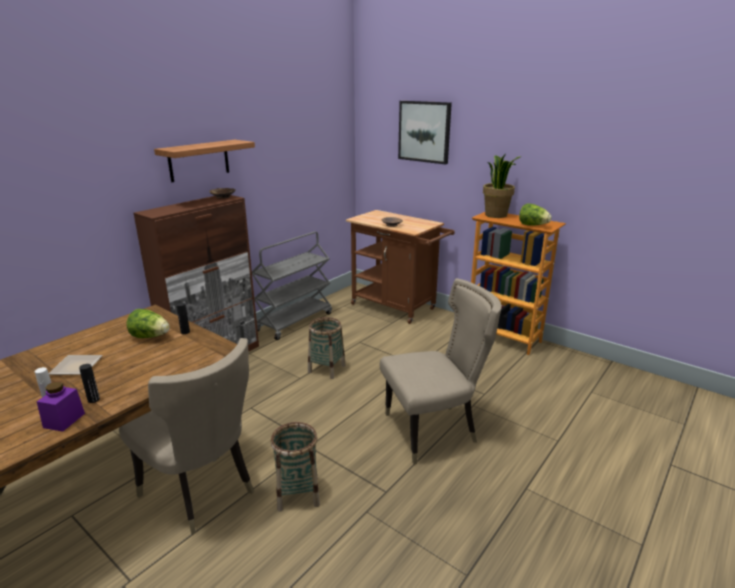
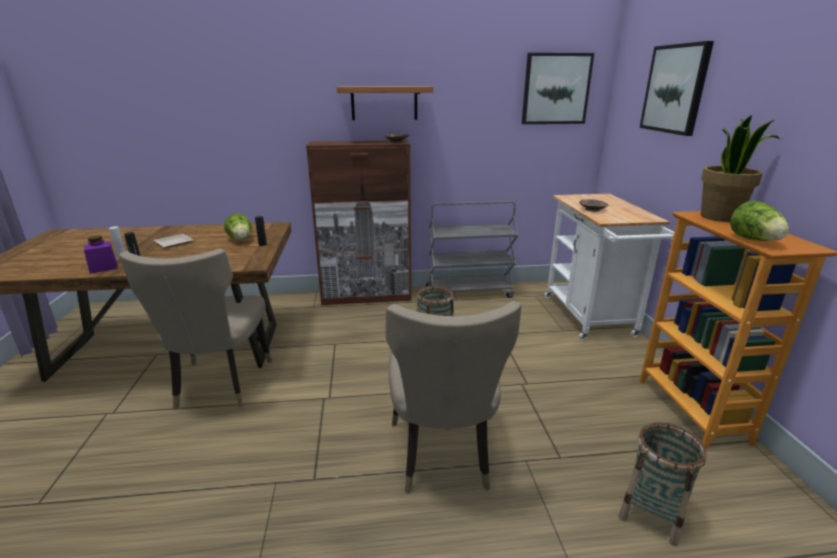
camera: 45 degrees right, 0 degrees up
(297, 493) = (261, 428): basket -> basket (651, 513)
(323, 132) = (556, 89): none -> picture
(397, 308) = (591, 319): brown cart -> white cart
(434, 430) = (443, 457): beige chair -> beige chair turned 60 degrees clockwise

